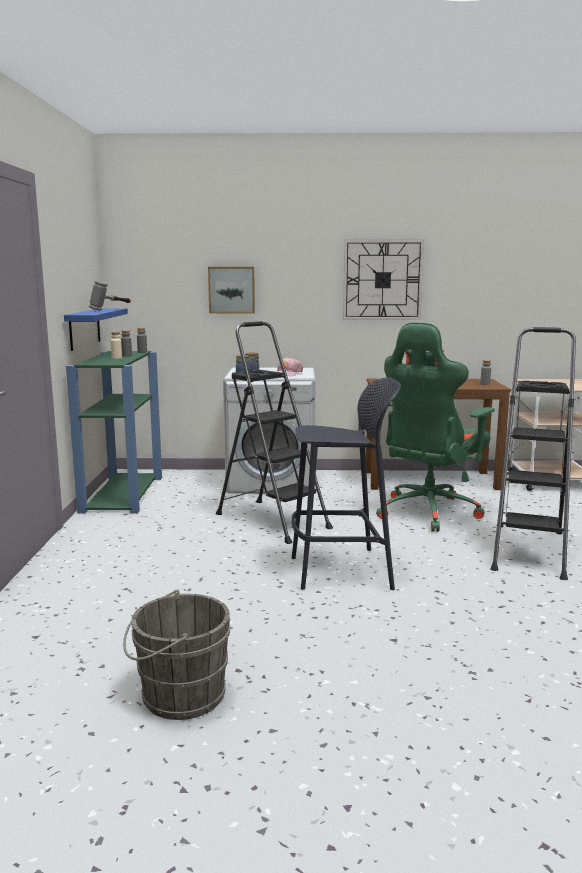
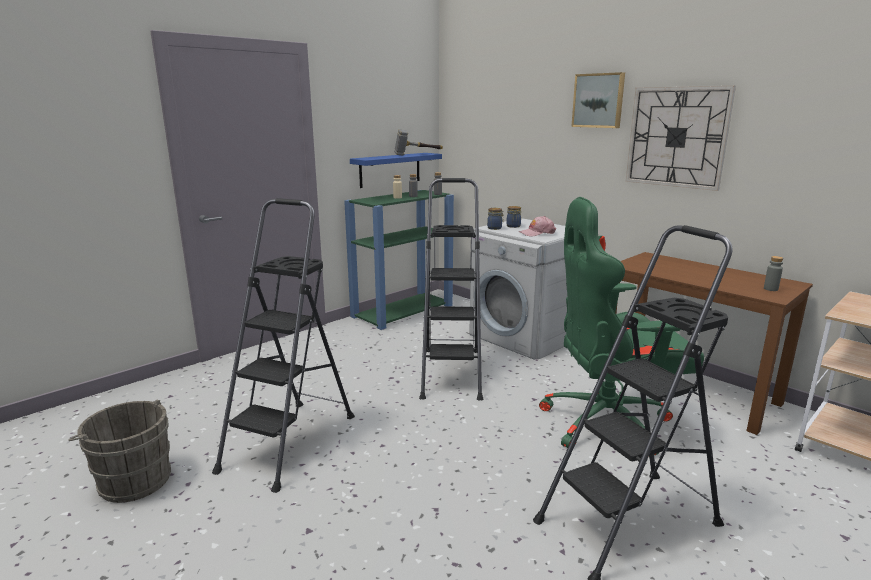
camera: 45 degrees right, 5 degrees up
(231, 290) = (527, 141): picture -> picture (598, 100)
(253, 607) = (290, 441): none -> step ladder
(342, 570) = (406, 444): grey stool -> none

